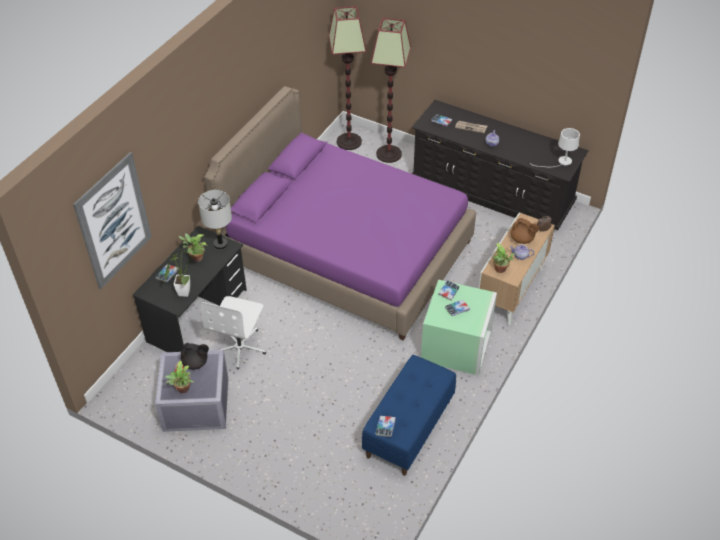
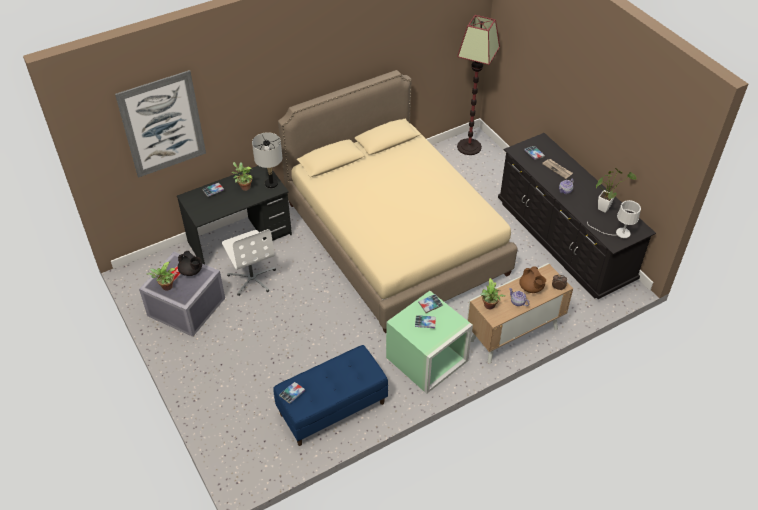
camera: 30 degrees right, 0 degrees up
(185, 290) = (216, 209): potted plant -> potted plant (605, 207)
(240, 347) = (252, 278): white office chair -> white office chair turned 75 degrees counterclockwise
(346, 252) = (395, 238): purple bed -> beige bed
(389, 154) = (496, 170): floor lamp -> none

